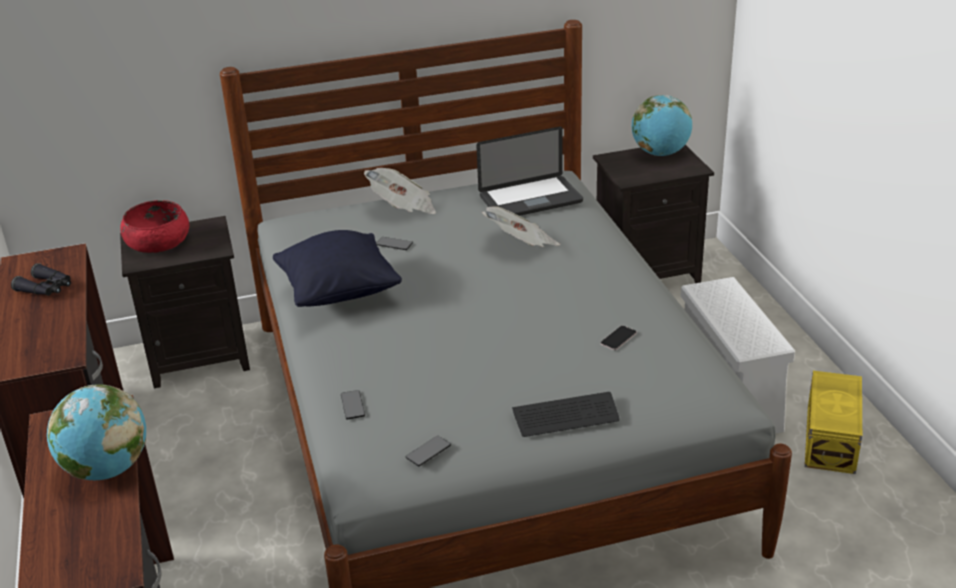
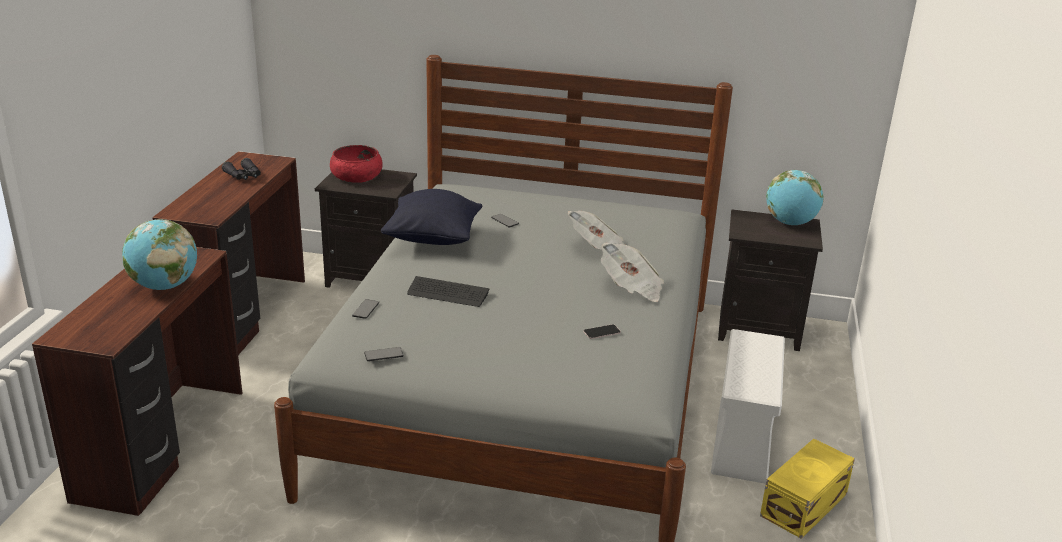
camera: 25 degrees right, 5 degrees down
(403, 208) = (538, 201): newspaper -> newspaper (631, 288)
(530, 199) = (639, 222): laptop -> none
(566, 416) = (504, 368): keyboard -> keyboard (448, 293)

